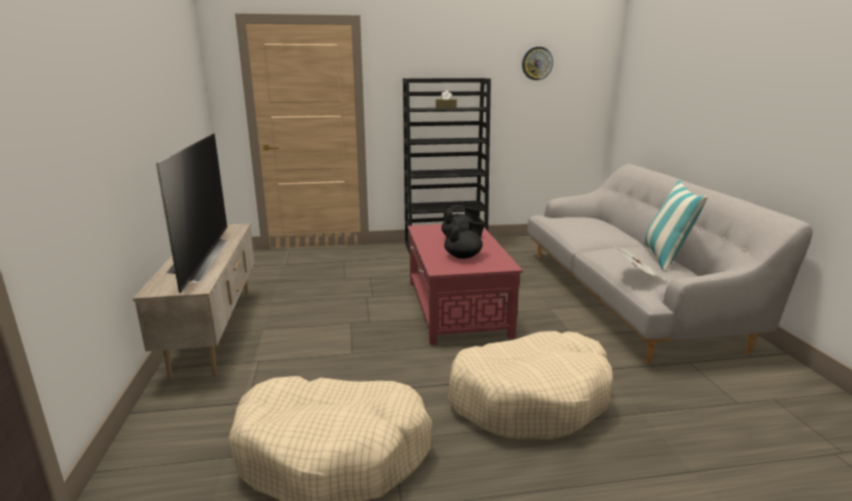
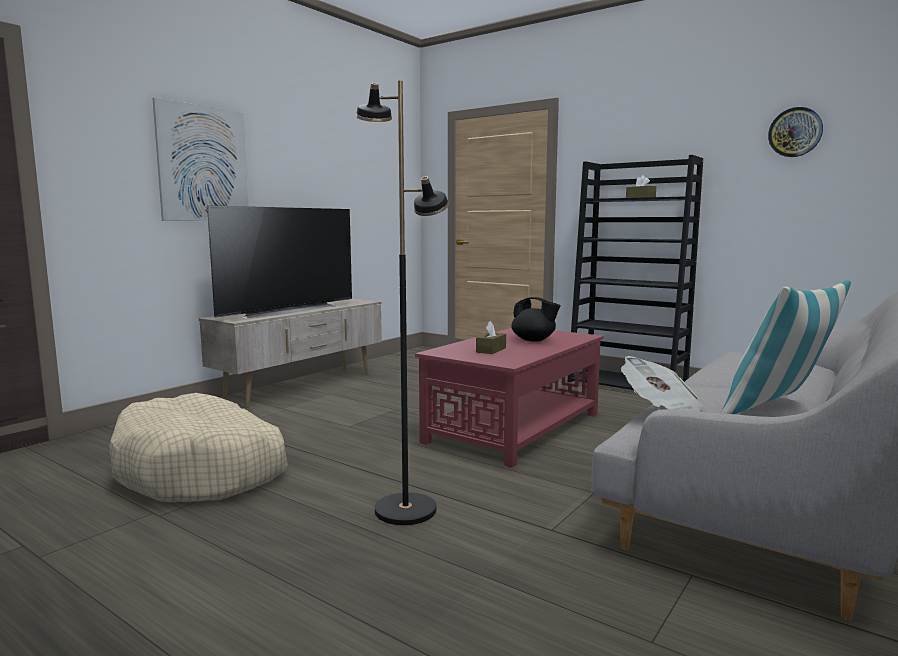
camera: 45 degrees right, 10 degrees down
(94, 103) = (203, 164): none -> picture
(463, 256) = (491, 350): black teapot -> brown tissue box
(530, 398) = (405, 509): beige dog bed -> black floor lamp

